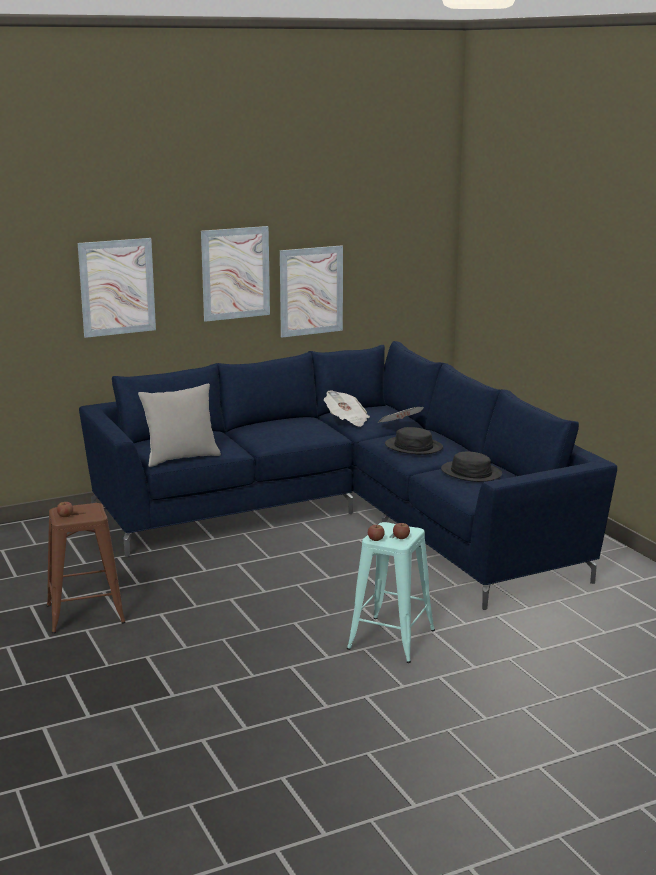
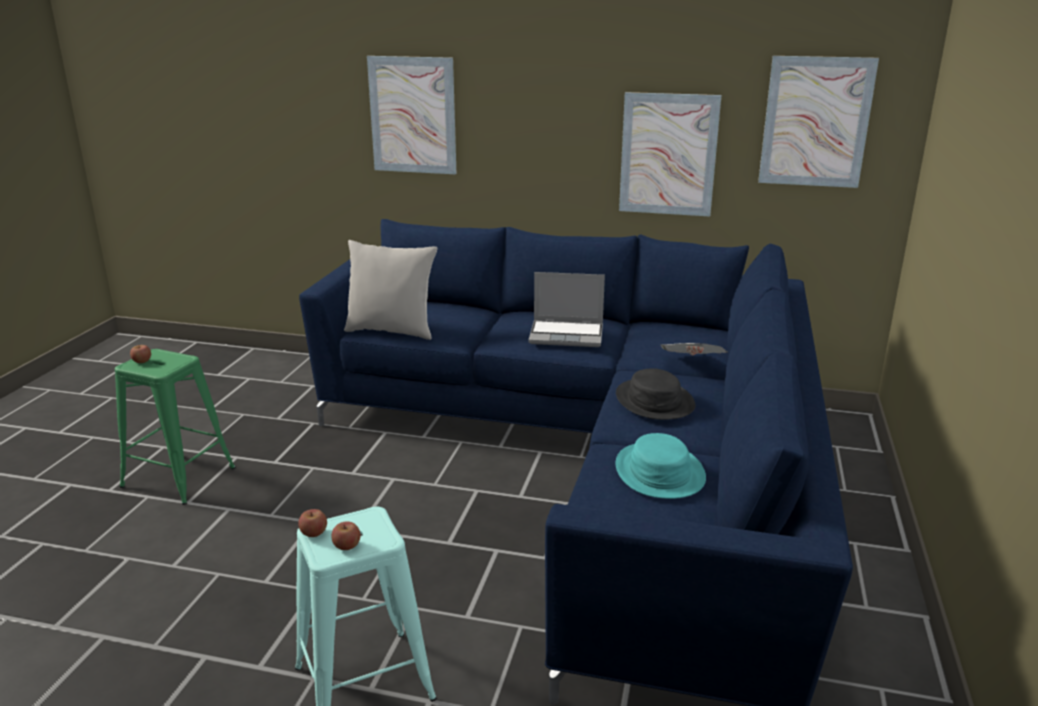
camera: 40 degrees right, 5 degrees up
(85, 614) = (178, 477): brown stool -> green stool
(235, 273) = (561, 116): picture -> picture (815, 122)
(303, 430) = (567, 335): none -> laptop
(347, 420) = (641, 337): newspaper -> none
(471, 473) = (659, 472): black hat -> turquoise hat

